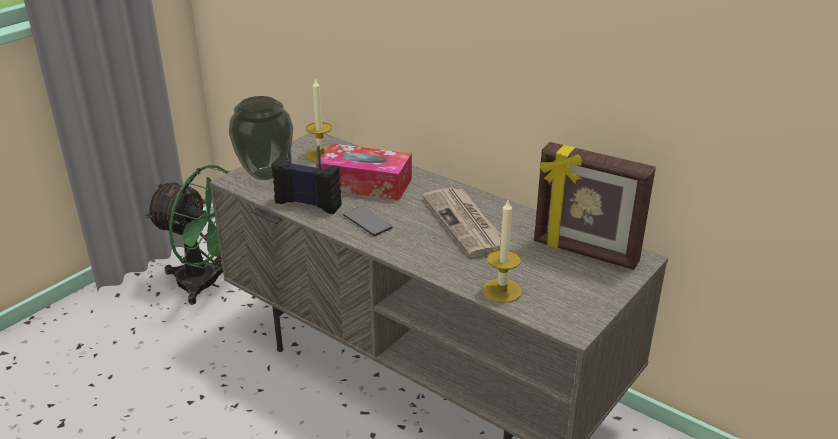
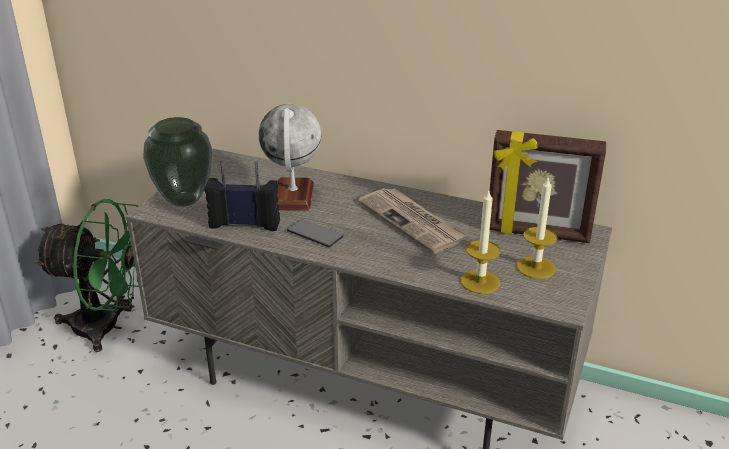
camera: 15 degrees left, 0 degrees up
(320, 154) = (232, 172): candle -> candle (536, 267)
(365, 183) = (293, 196): tissue box -> globe

